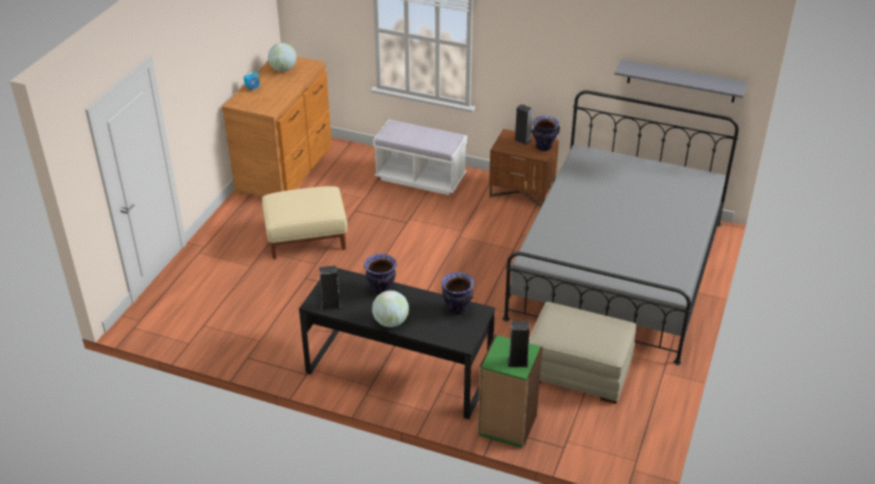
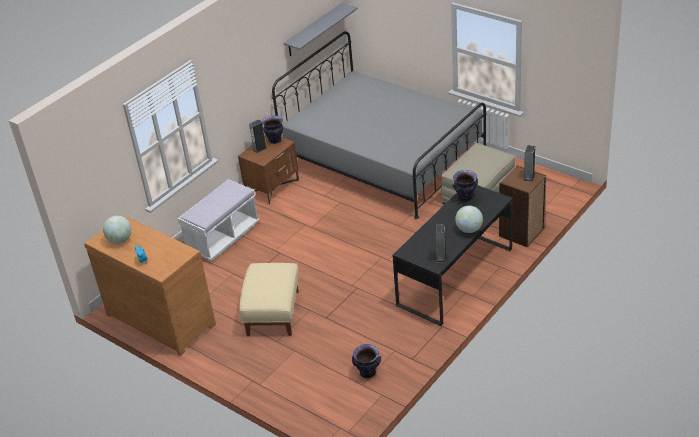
camera: 70 degrees left, 0 degrees up
(381, 290) = (432, 231): vase -> vase (367, 373)
(507, 425) = (522, 233): green bookcase -> brown bookcase

